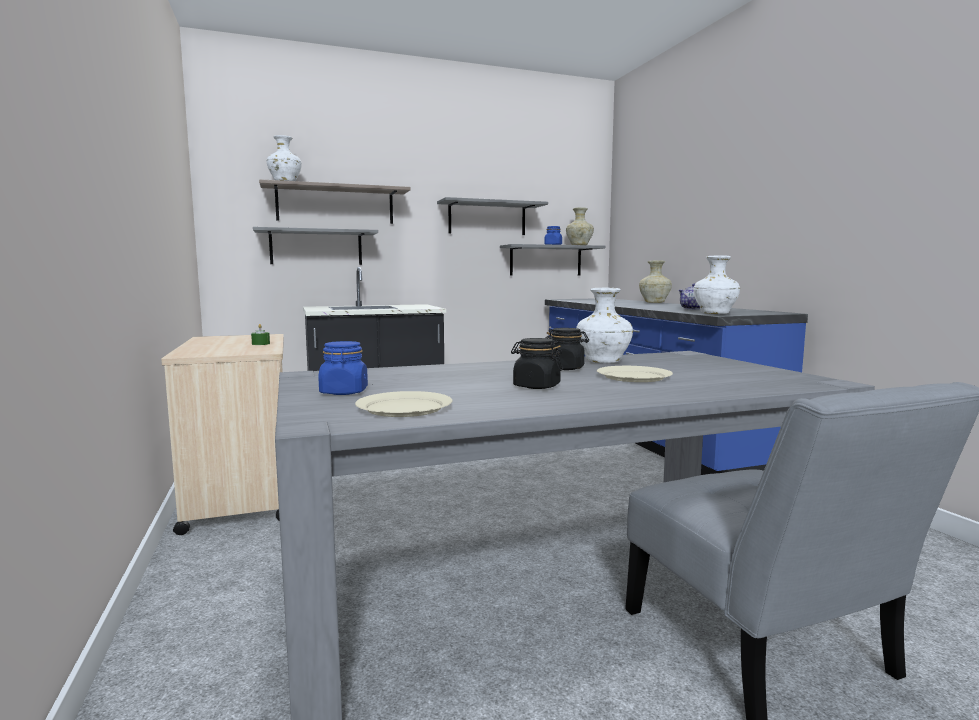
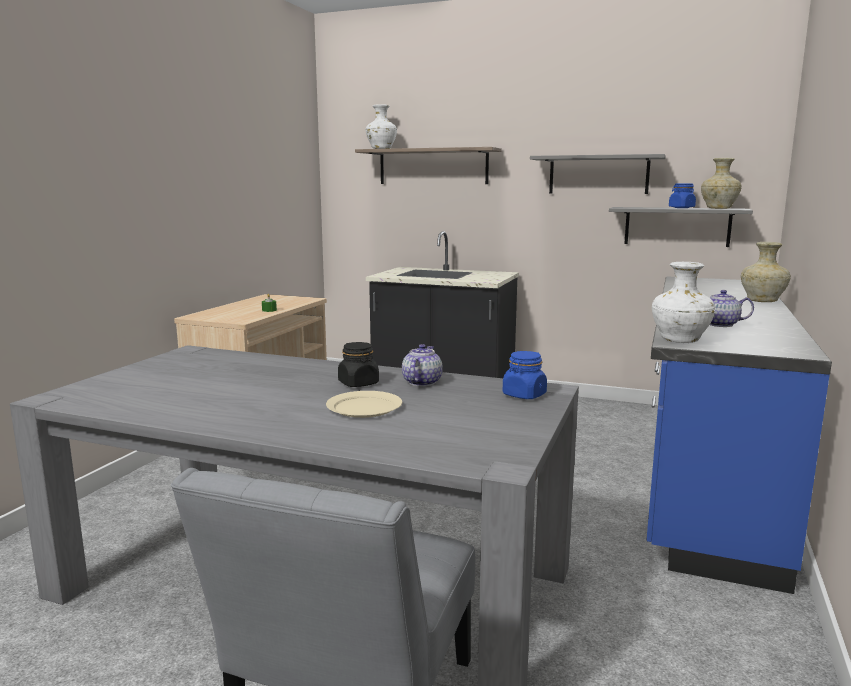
camera: 40 degrees right, 5 degrees up
(316, 247) = (414, 209): grey shelf -> none
(344, 392) = (148, 374): blue jar -> blue jar (524, 395)
(405, 408) = (124, 397): beige plate -> none
(536, 386) = (258, 398): black jar -> none
(603, 362) = (421, 382): white vase -> teapot

